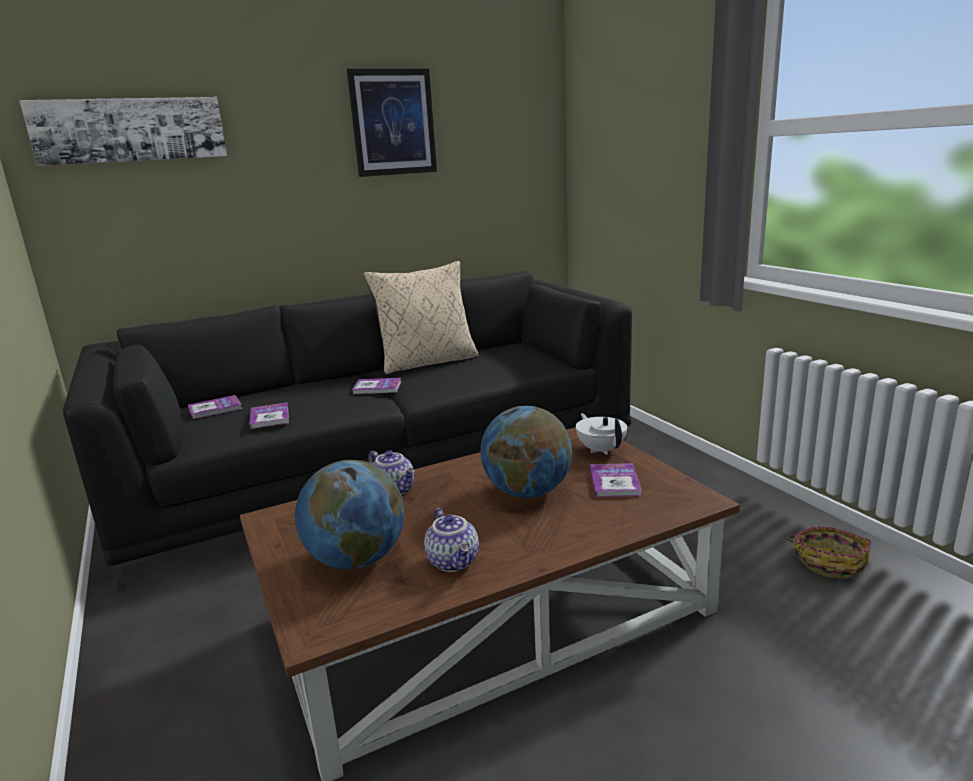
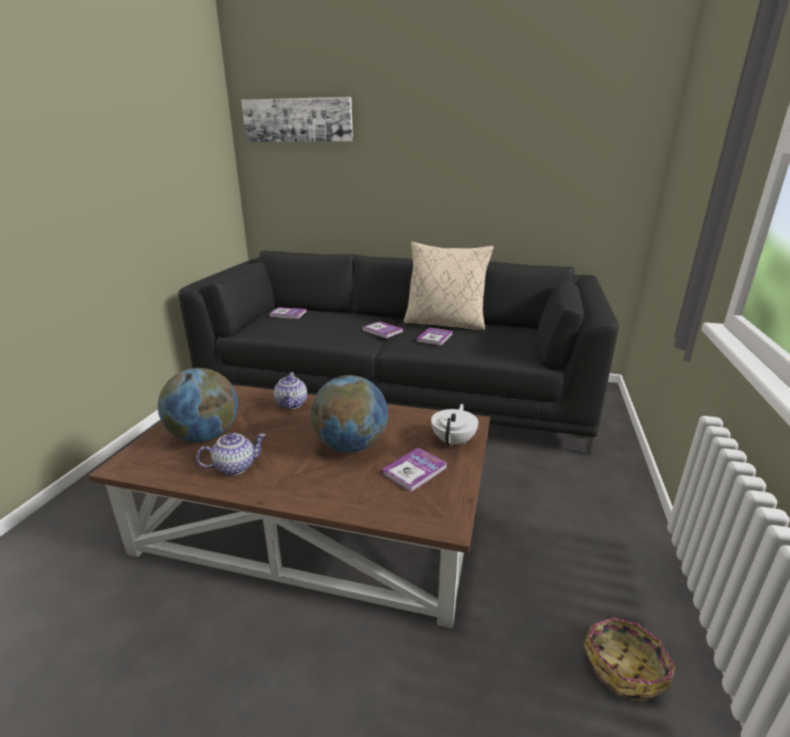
camera: 40 degrees right, 5 degrees up
(269, 417) = (298, 329): book -> book (434, 337)
(393, 122) = (483, 119): picture -> none
(454, 561) = (235, 467): teapot -> teapot turned 135 degrees counterclockwise

